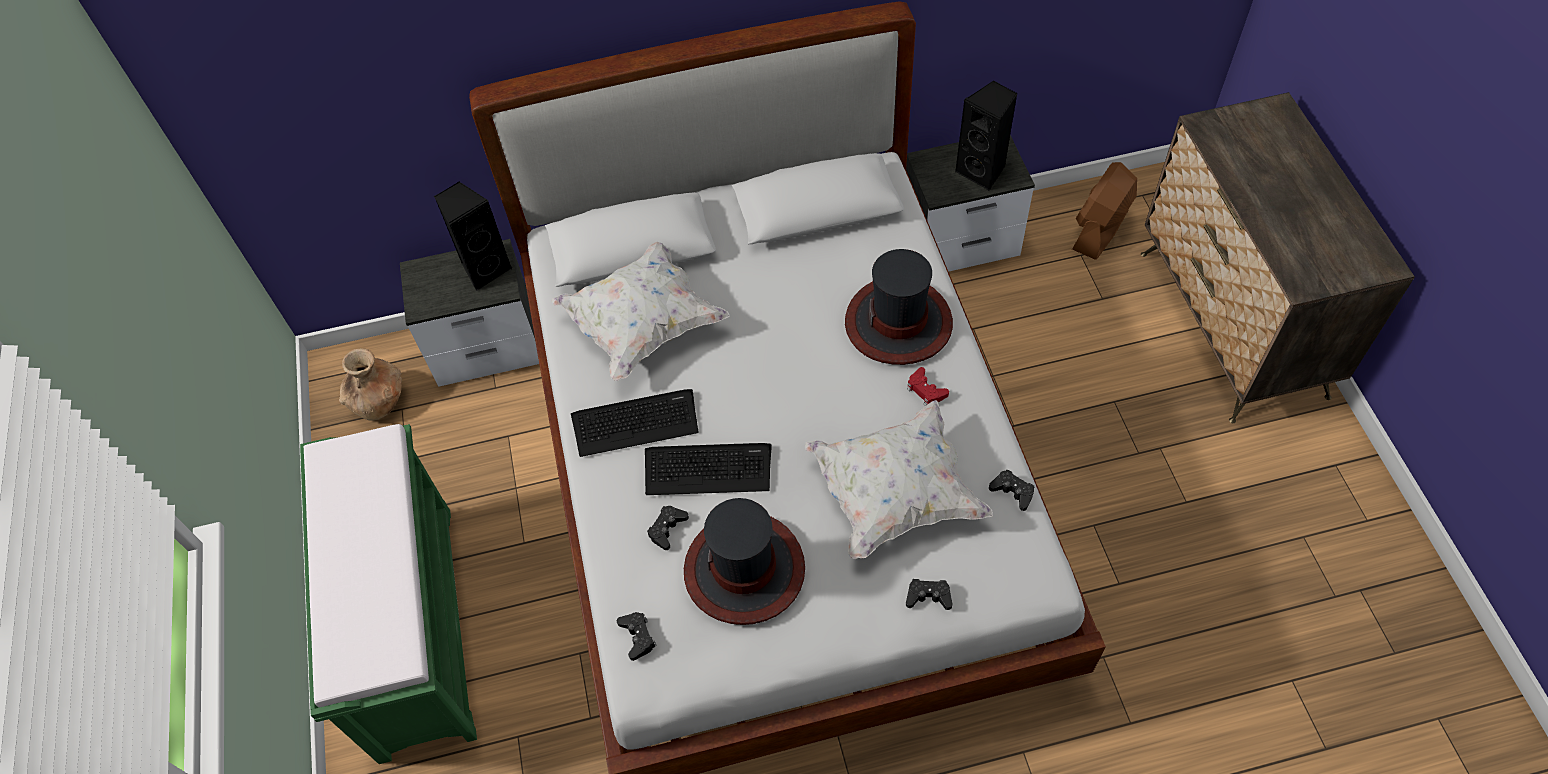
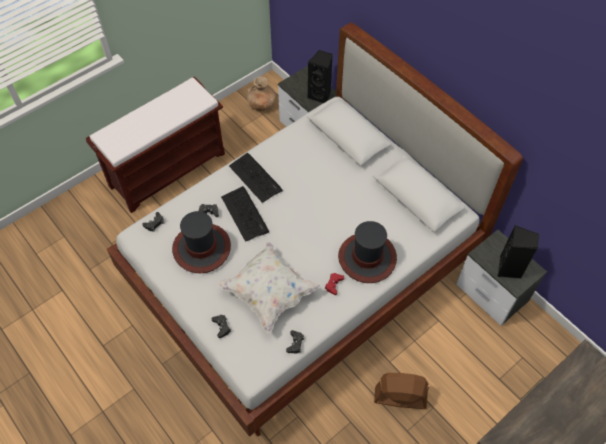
camera: 60 degrees right, 0 degrees up
(415, 627) = (168, 169): green bench -> brown bench
(643, 325) = (308, 158): white pillow -> none
(1100, 229) = (547, 361): brown fan -> brown fan (400, 397)

